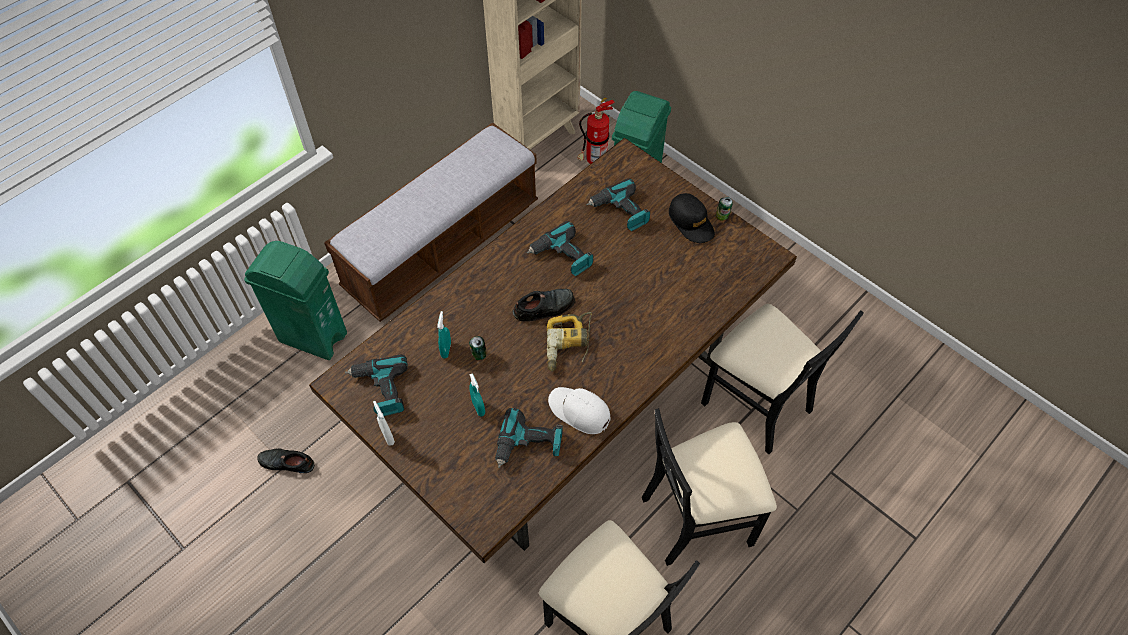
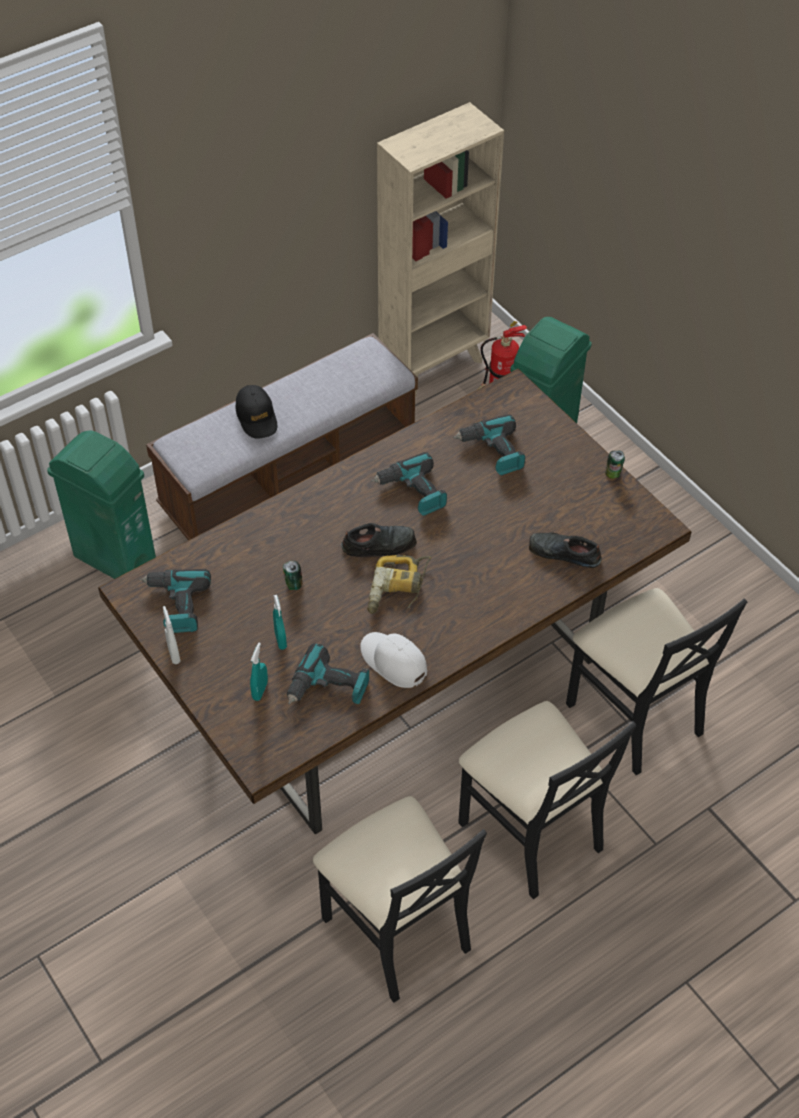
camera: 10 degrees right, 5 degrees down
(286, 463) = (57, 693): black shoe -> black shoe (563, 553)
(446, 349) = (257, 573): turquoise spray bottle -> turquoise spray bottle (260, 690)
(691, 222) = (574, 475): black cap -> black cap (257, 417)
(697, 517) = (531, 832): black chair -> black chair turned 120 degrees counterclockwise

